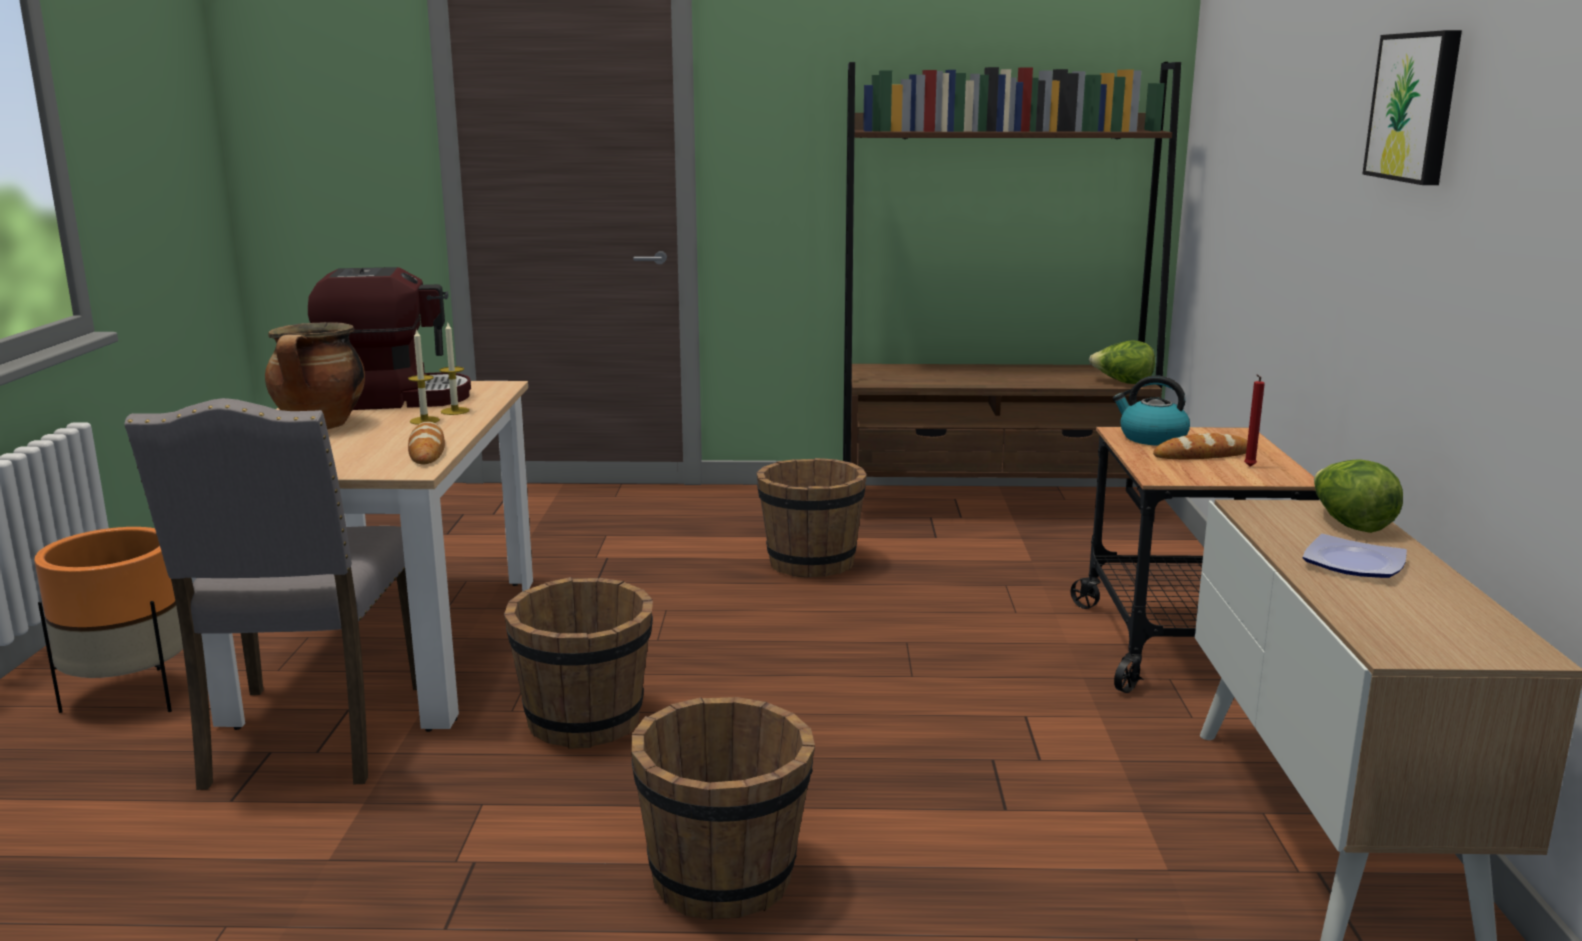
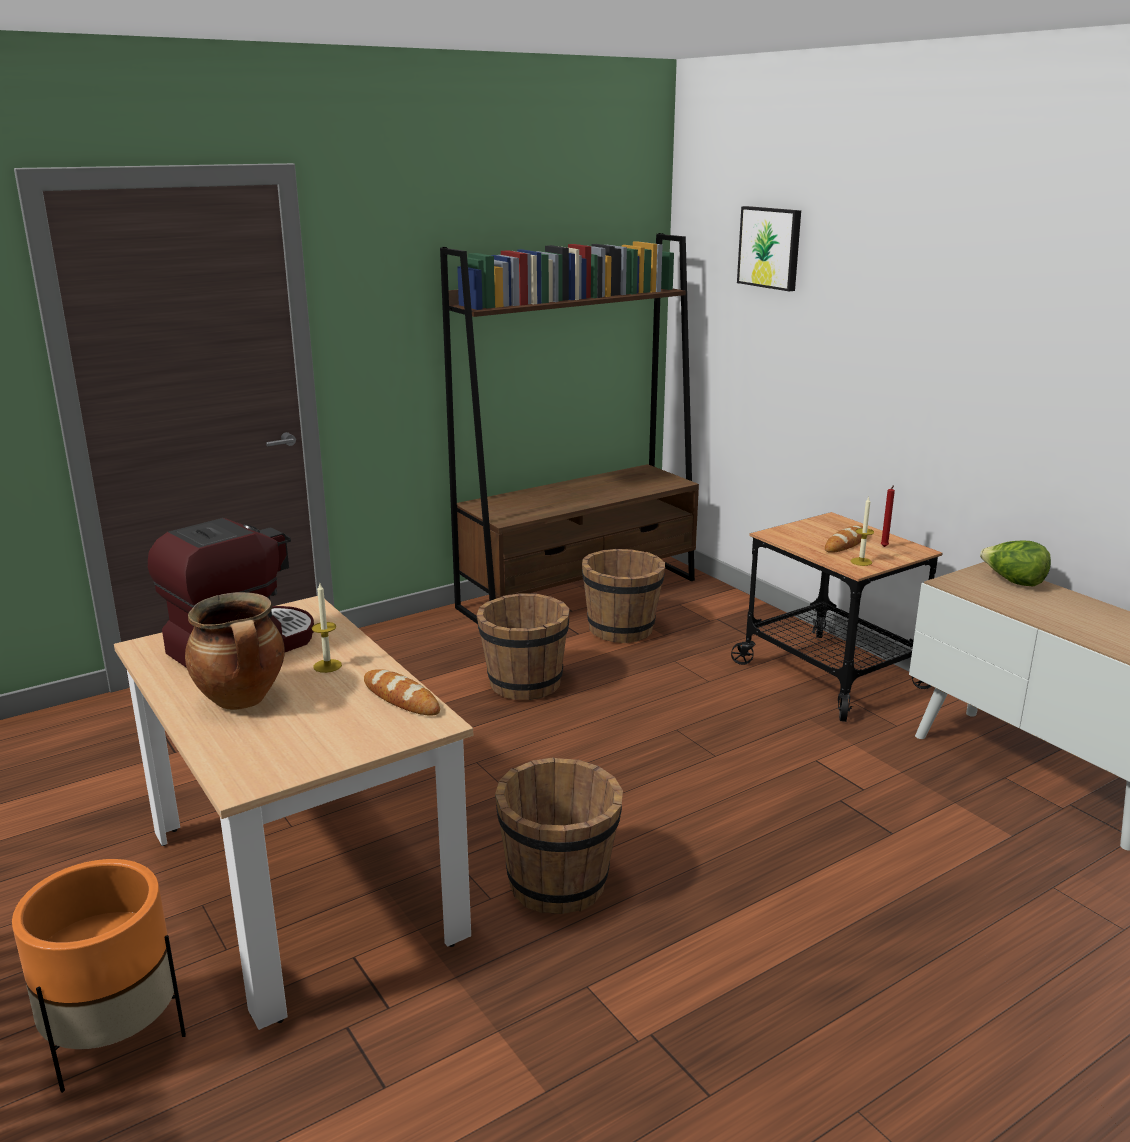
camera: 35 degrees left, 5 degrees up
(310, 737) = (361, 997): grey chair -> none
(455, 411) = (331, 647): candle -> candle (861, 561)
(725, 878) = (817, 960): brown bucket -> brown bucket (622, 629)
(1122, 383) = (668, 483): lettuce -> none
(1151, 438) = (797, 536): kettle -> none
(1352, 563) = (1059, 611): plate -> none
(1416, 107) = (1006, 305): picture -> picture (770, 247)

